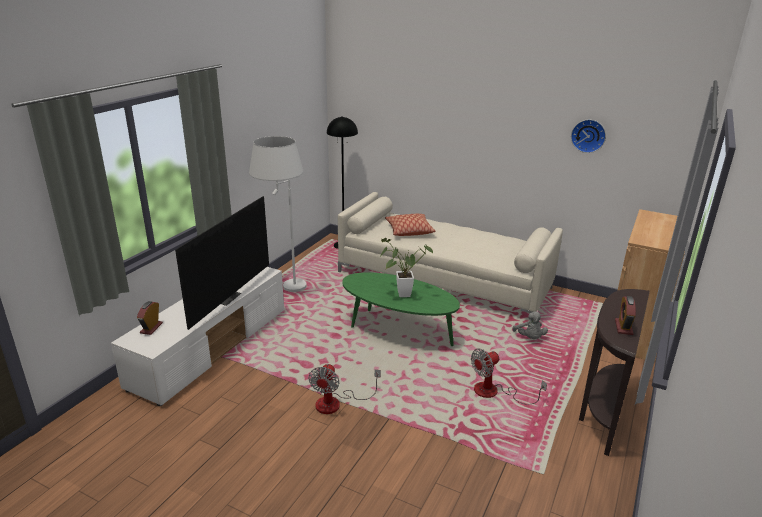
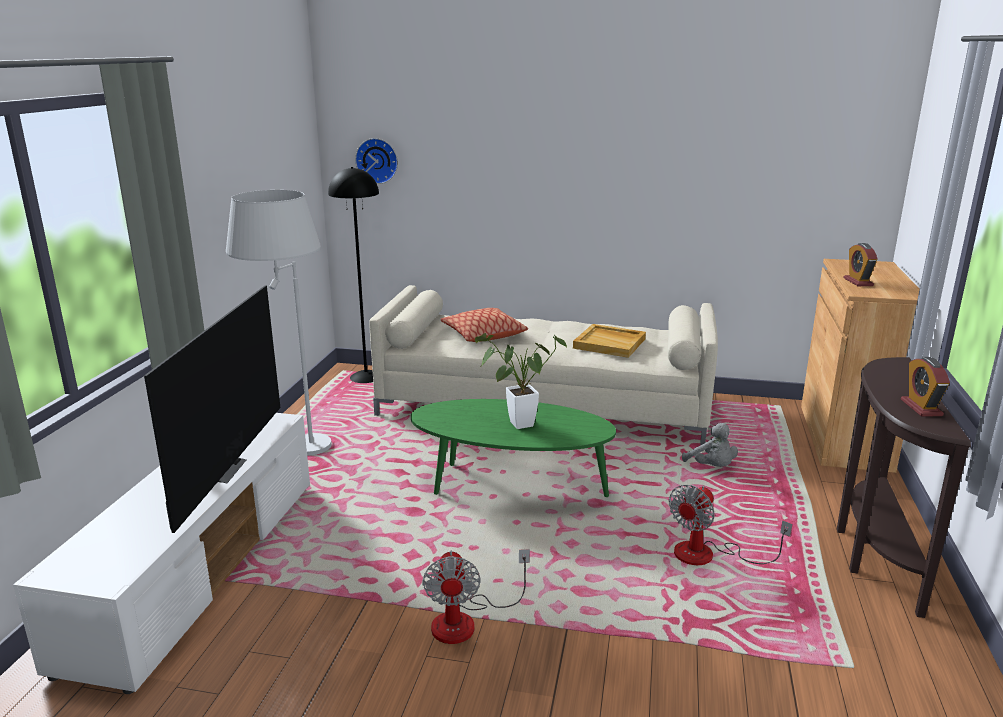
camera: 15 degrees left, 5 degrees down
(151, 328) = (92, 543): alarm clock -> alarm clock (858, 282)
(485, 247) = (610, 343): none -> beige tray
(588, 135) = (739, 160): wall clock -> wall clock (377, 160)

